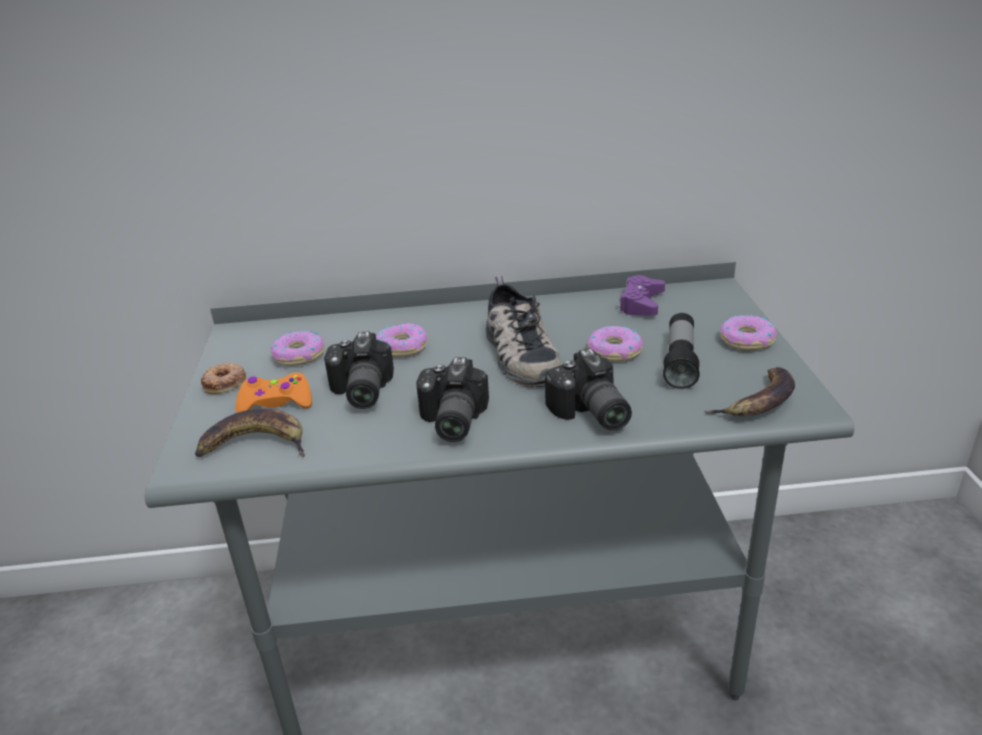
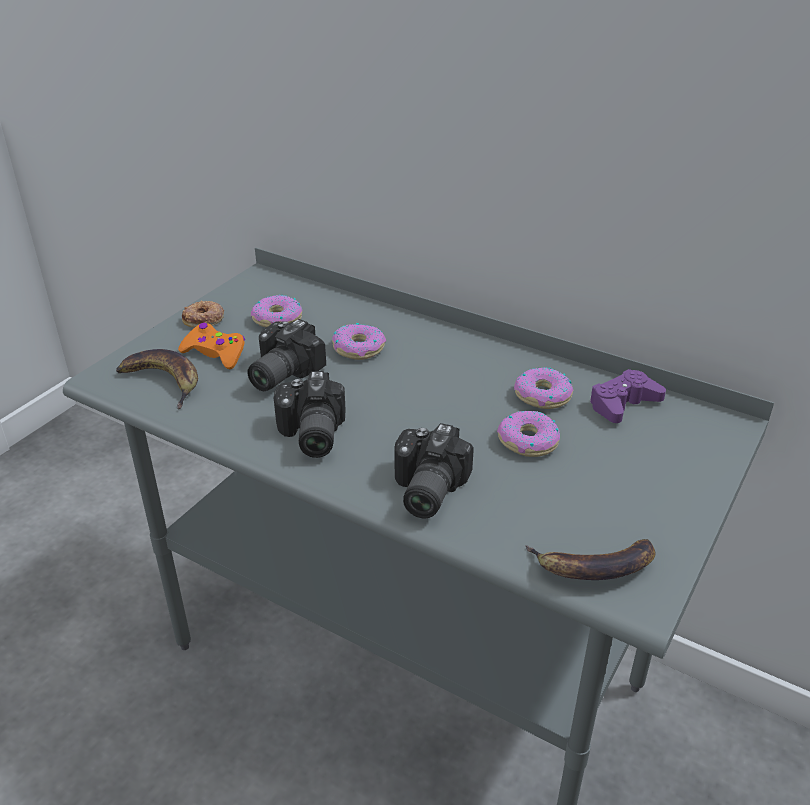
camera: 35 degrees right, 5 degrees up
(450, 421) = (309, 435): camera -> camera turned 45 degrees counterclockwise
(518, 353) = (441, 400): shoe -> none
(680, 362) = (576, 484): flashlight -> none
(746, 340) = (677, 497): donut -> donut (542, 396)

